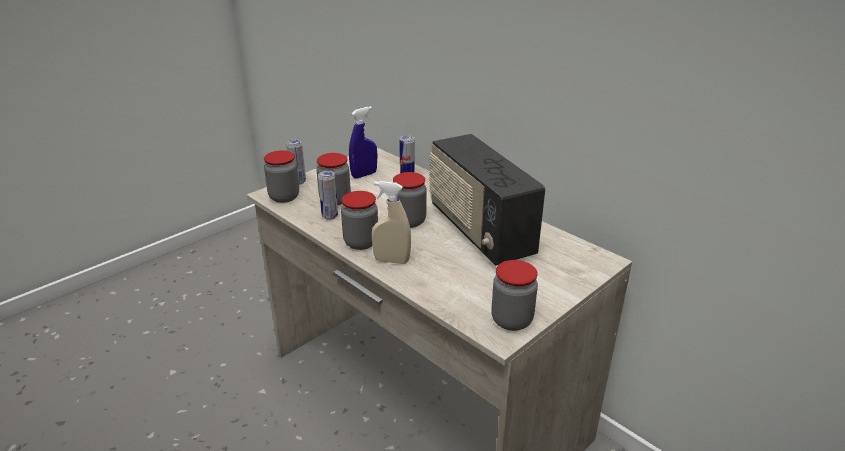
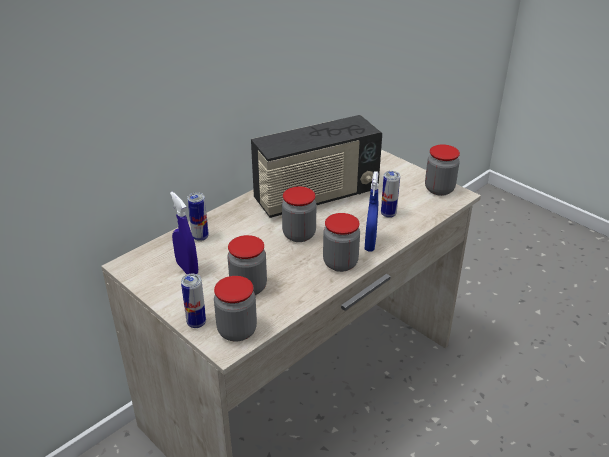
camera: 90 degrees left, 5 degrees up
(330, 216) = (288, 288): can -> can (388, 214)
(391, 261) = (370, 244): beige spray bottle -> blue spray bottle

